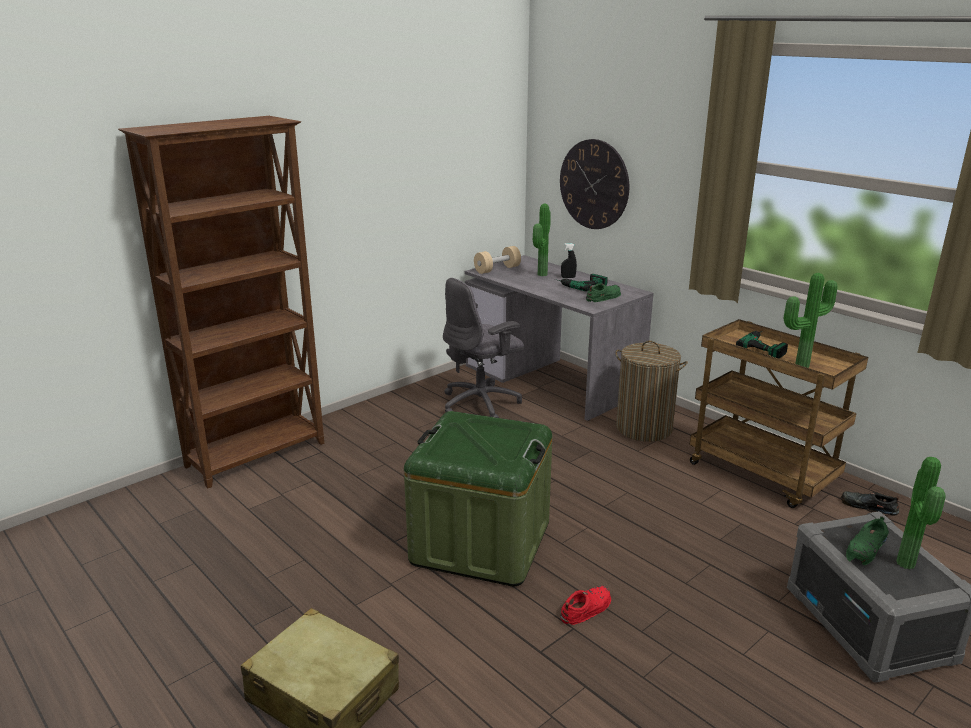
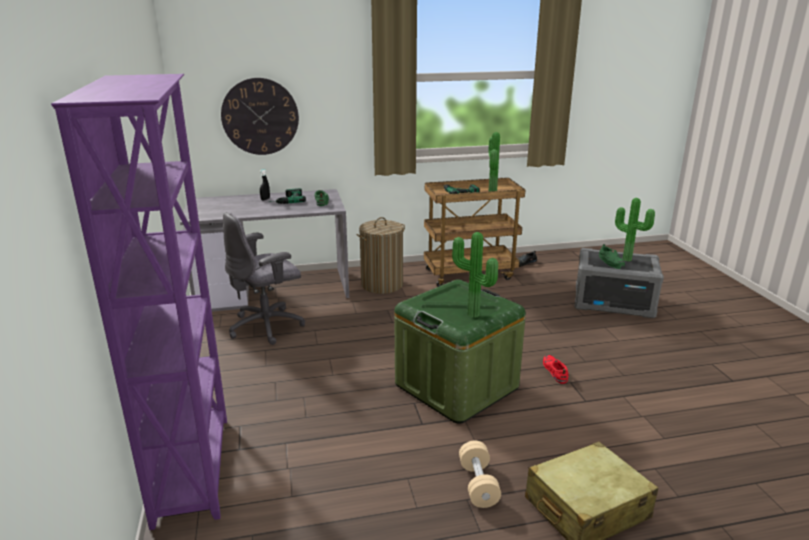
camera: 60 degrees left, 0 degrees up
(258, 455) = (194, 467): brown bookcase -> purple bookcase
(481, 403) = (267, 326): grey office chair -> grey office chair turned 60 degrees clockwise
(497, 269) = (202, 212): beige dumbbell -> beige dumbbell (478, 484)
(540, 274) = (242, 204): potted plant -> potted plant (472, 315)

